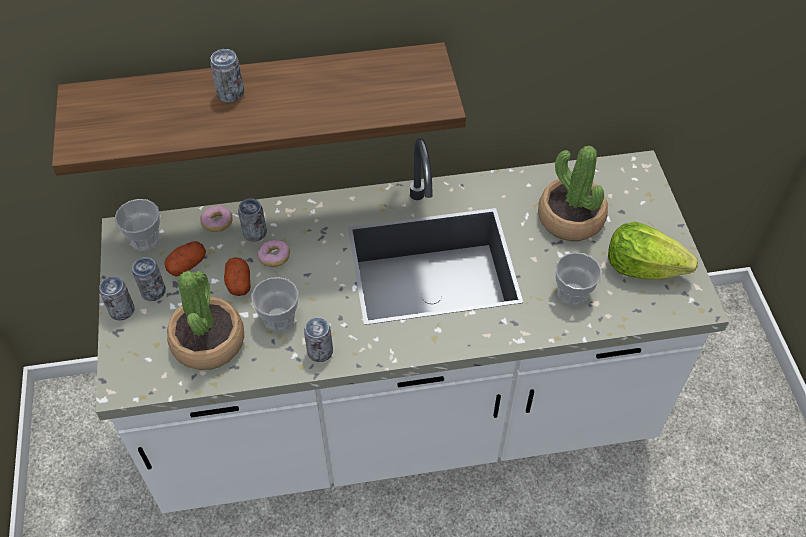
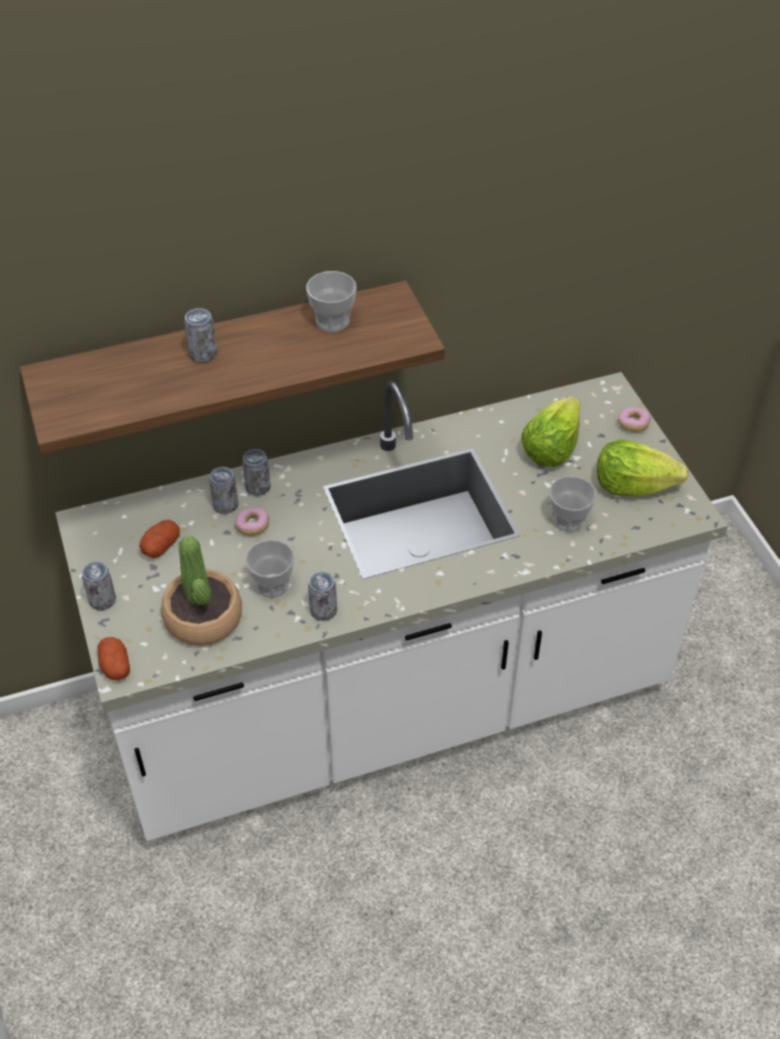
camera: 10 degrees left, 5 degrees down
(145, 239) = (109, 527): cup -> cup (332, 321)
(153, 292) = (131, 577): can -> can (258, 487)
(217, 223) = (183, 501): donut -> donut (633, 424)
(238, 283) = (221, 556): potato -> potato (115, 665)
(570, 218) = (550, 448): potted plant -> lettuce

